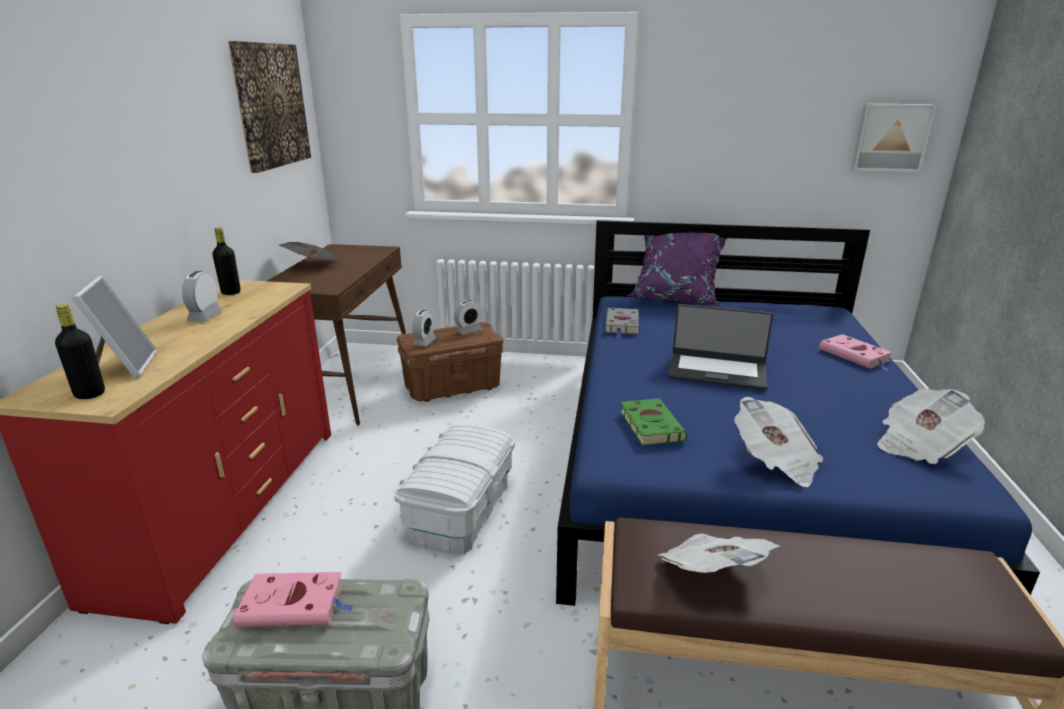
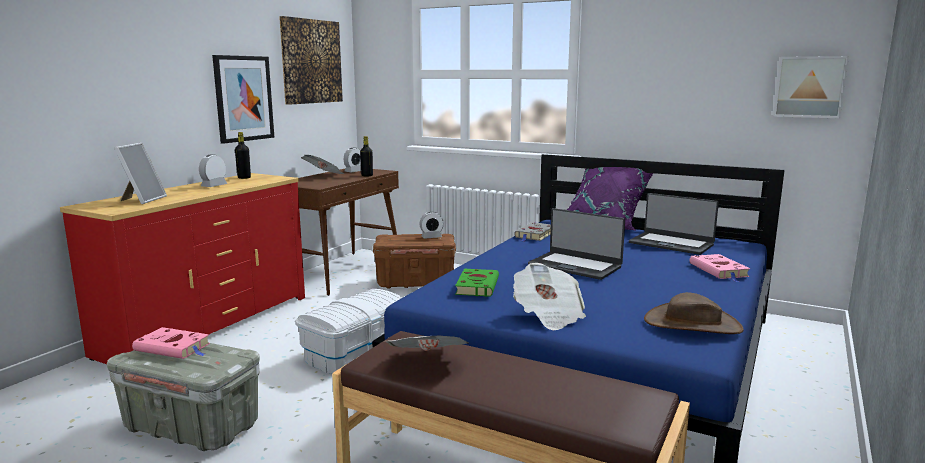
camera: 20 degrees right, 10 degrees down
(90, 394) = (111, 207): black bottle -> black bottle (367, 175)
(203, 173) = (243, 98): none -> picture
(424, 342) = (391, 240): alarm clock -> alarm clock (354, 171)
(773, 321) = (671, 243): none -> laptop
(920, 445) = (692, 324): newspaper -> brown hat

